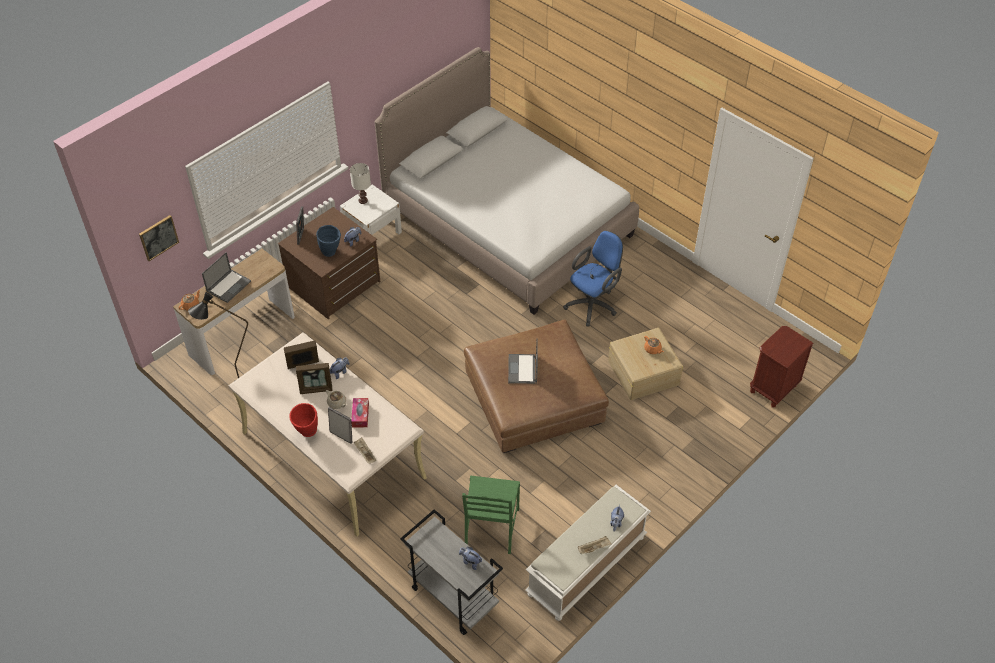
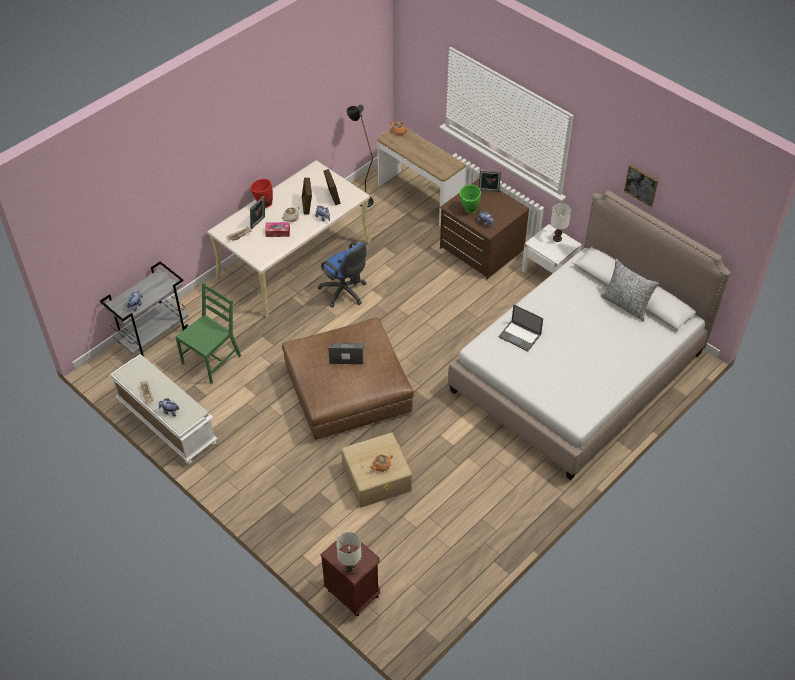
camera: 90 degrees right, 0 degrees up
(158, 237) = (418, 73): picture -> picture (641, 185)
(229, 286) = (421, 150): laptop -> laptop (520, 336)
(331, 253) = (469, 211): blue vase -> green vase
(472, 151) = (626, 305): none -> pillow
(491, 528) = (212, 359): green chair -> green chair turned 120 degrees clockwise
(593, 304) = (466, 440): blue office chair -> blue office chair (345, 293)
(799, 344) = (350, 569): none -> white table lamp

